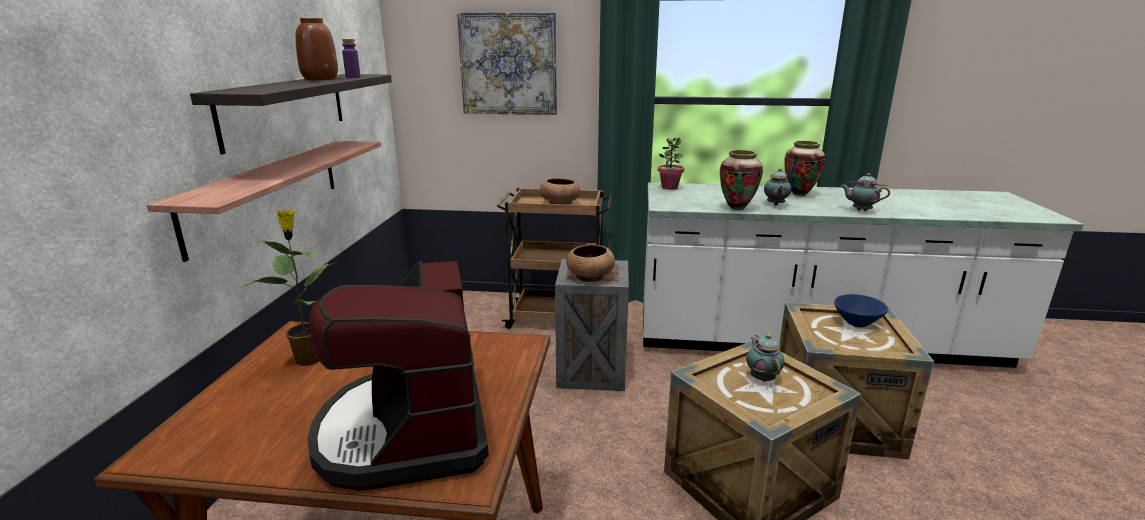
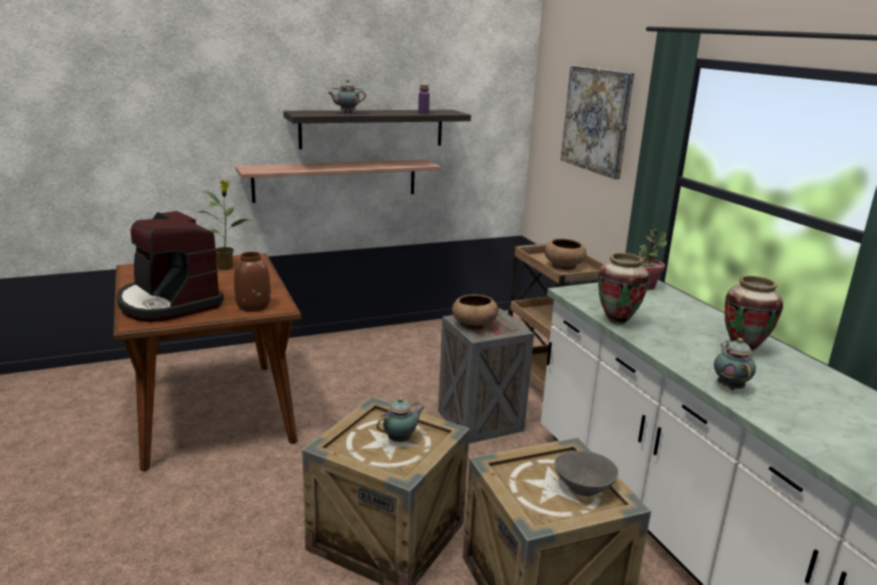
camera: 60 degrees right, 0 degrees up
(319, 79) = (397, 111): brown vase -> brown vase (253, 306)
(406, 431) = (168, 303): coffee machine -> coffee machine turned 90 degrees counterclockwise
(775, 205) = (666, 338): teapot -> teapot (346, 113)
(856, 323) = (582, 488): blue bowl -> grey bowl

